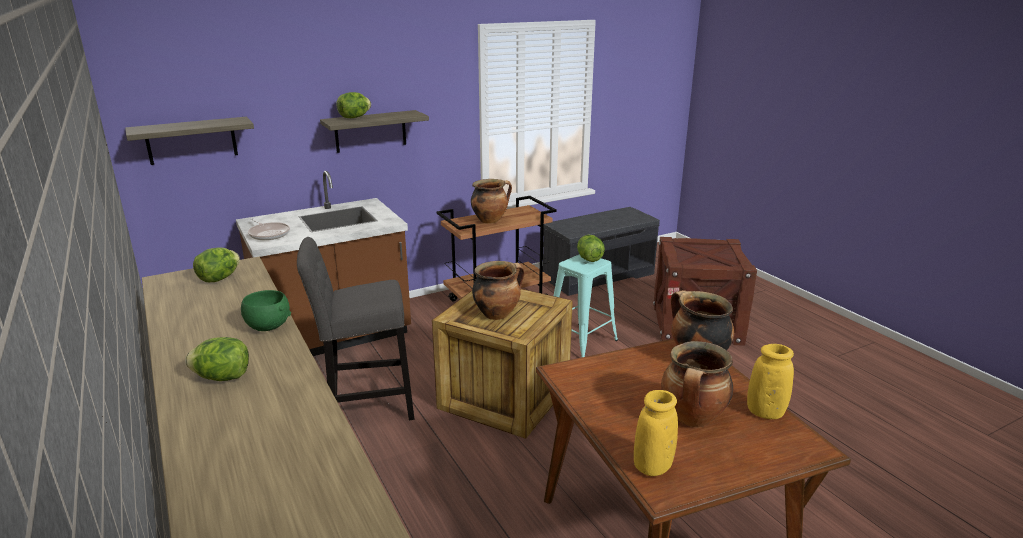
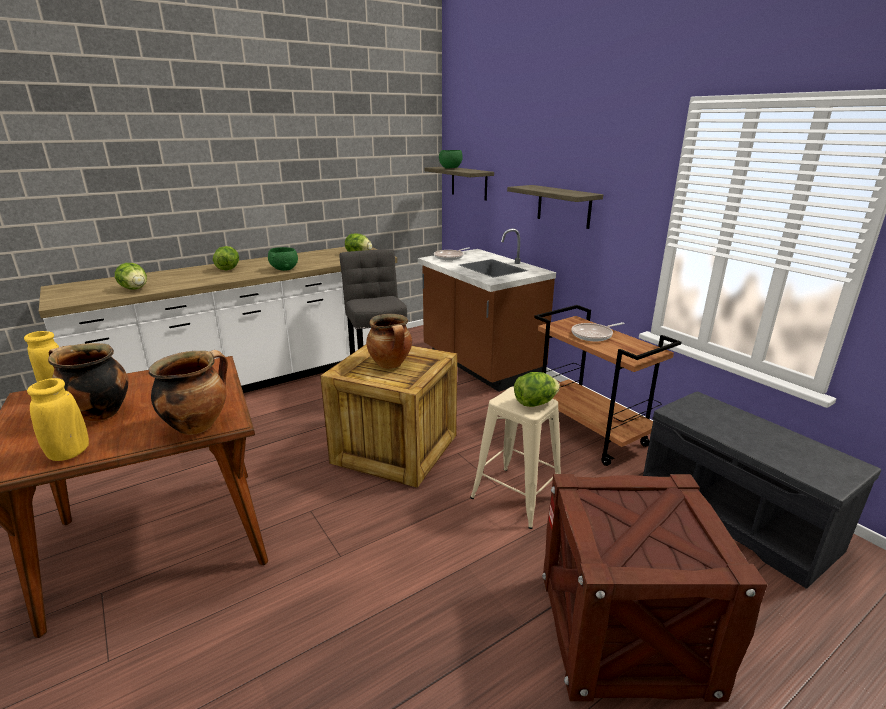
camera: 85 degrees right, 0 degrees up
(169, 126) = (450, 168): none -> green bowl
(354, 117) = (544, 187): lettuce -> lettuce (135, 289)
(490, 220) = (594, 335): cooking pot -> frying pan
(581, 341) = (517, 497): turquoise stool -> beige stool

